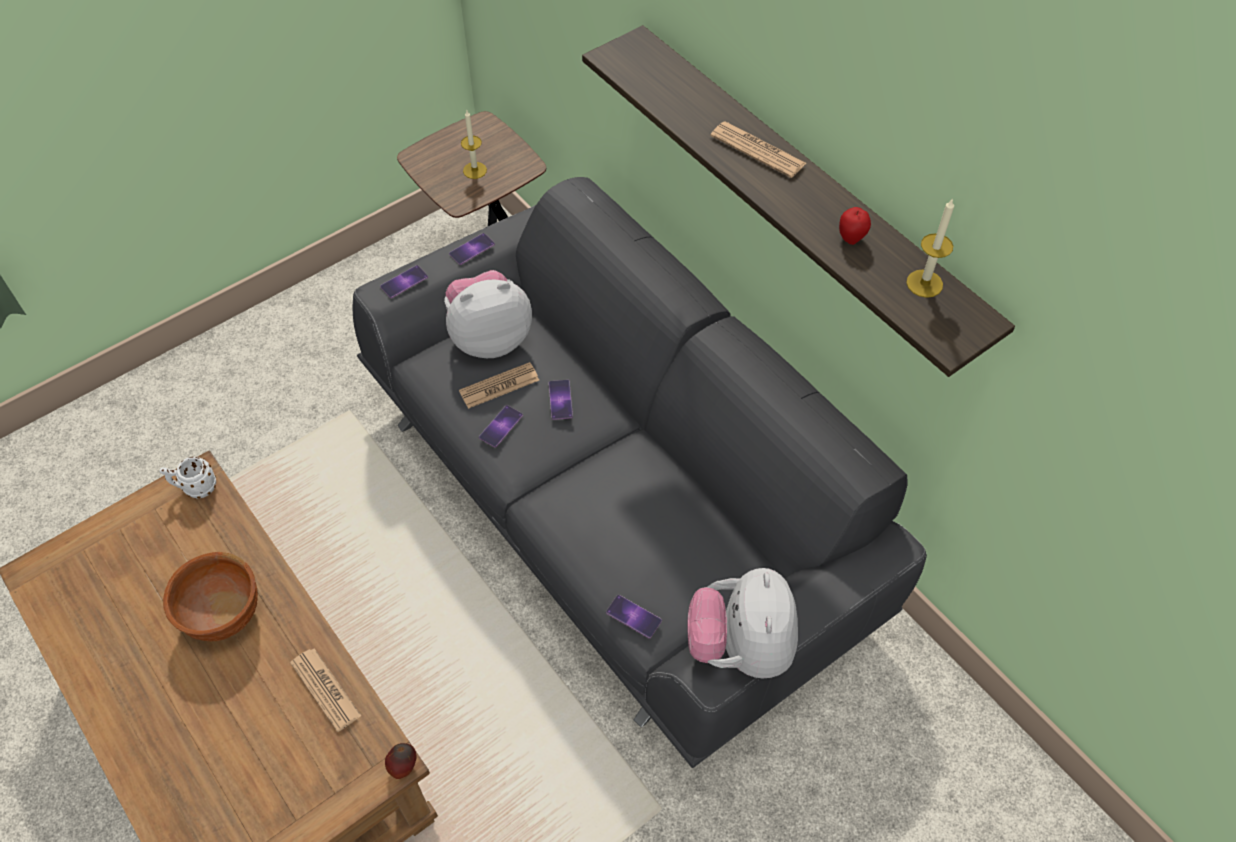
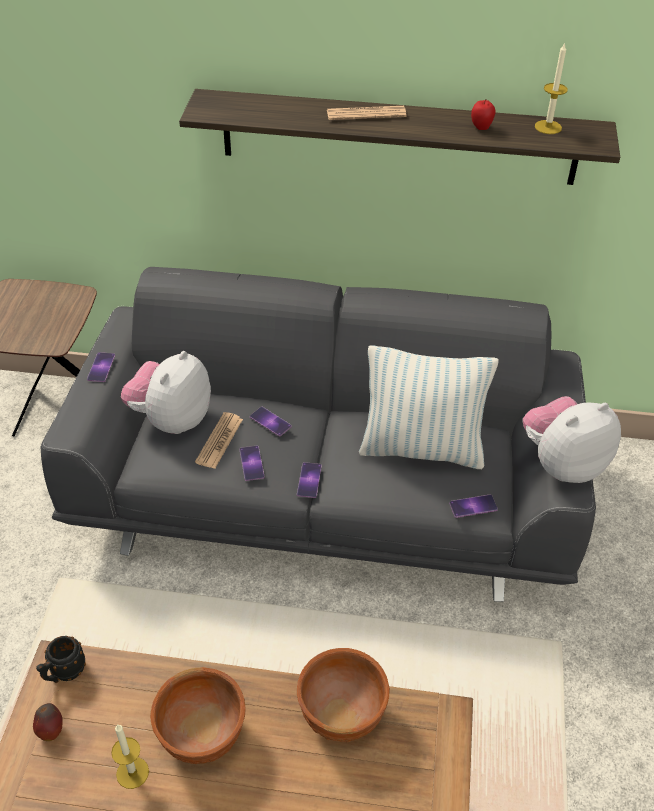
camera: 45 degrees left, 10 degrees down
(195, 488) = (64, 673): white mug -> black mug
(325, 689) = (342, 714): newspaper -> brown bowl
(404, 282) = (77, 415): phone -> phone (309, 480)
(404, 766) = (456, 710): apple -> apple (51, 730)
(475, 170) = (42, 318): candle -> candle (132, 772)
(655, 527) = (422, 449): none -> pillow
(741, 646) = (562, 464): plush toy -> plush toy turned 105 degrees clockwise

